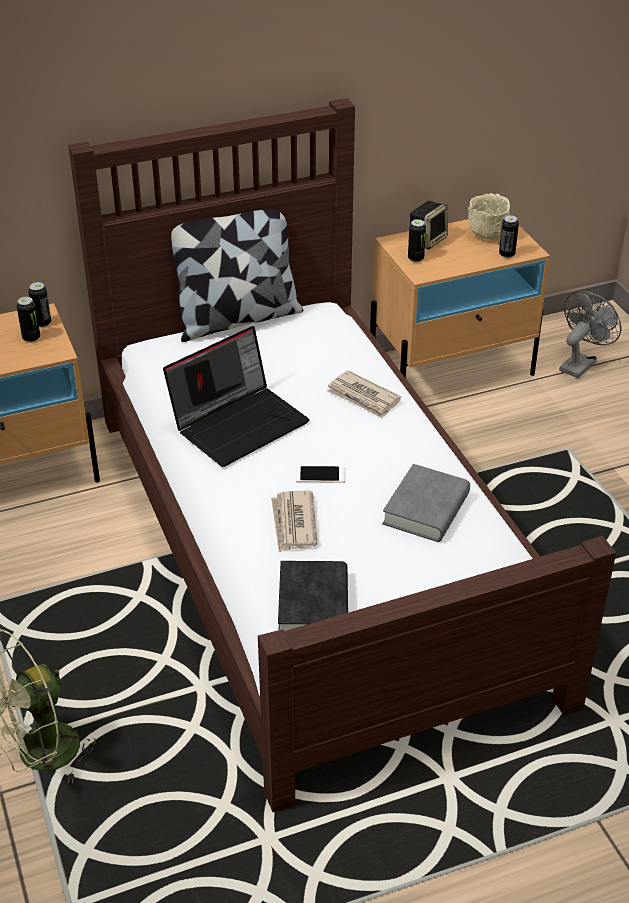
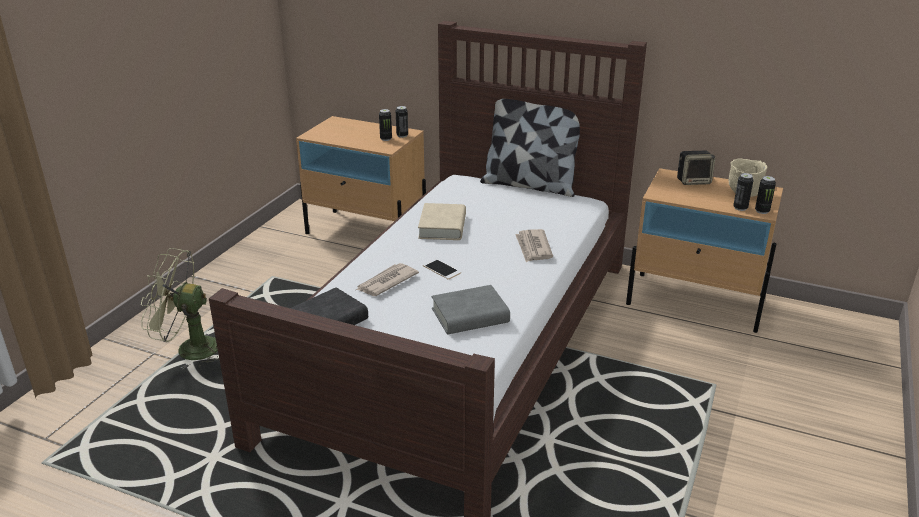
camera: 45 degrees right, 10 degrees down
(239, 423) = (442, 227): laptop -> beige book
(415, 259) = (667, 186): can -> can (762, 211)
(580, 363) = (806, 343): grey fan -> none

